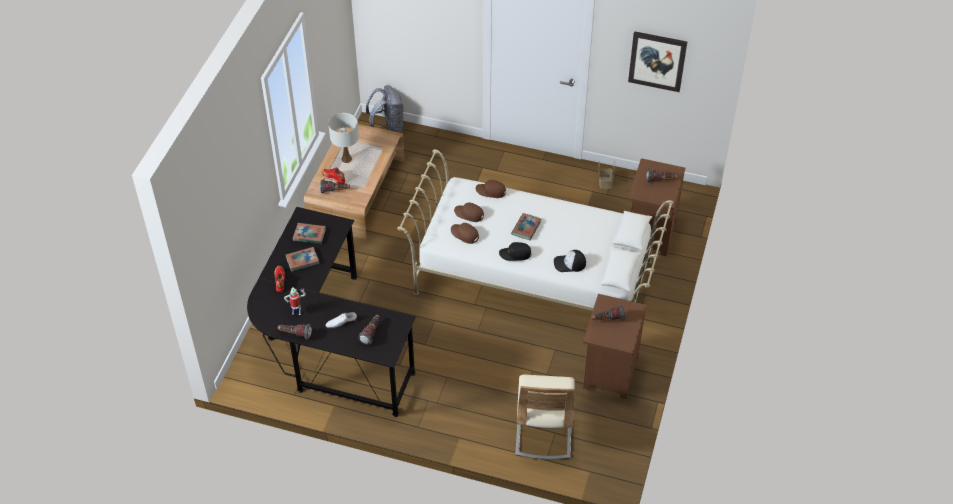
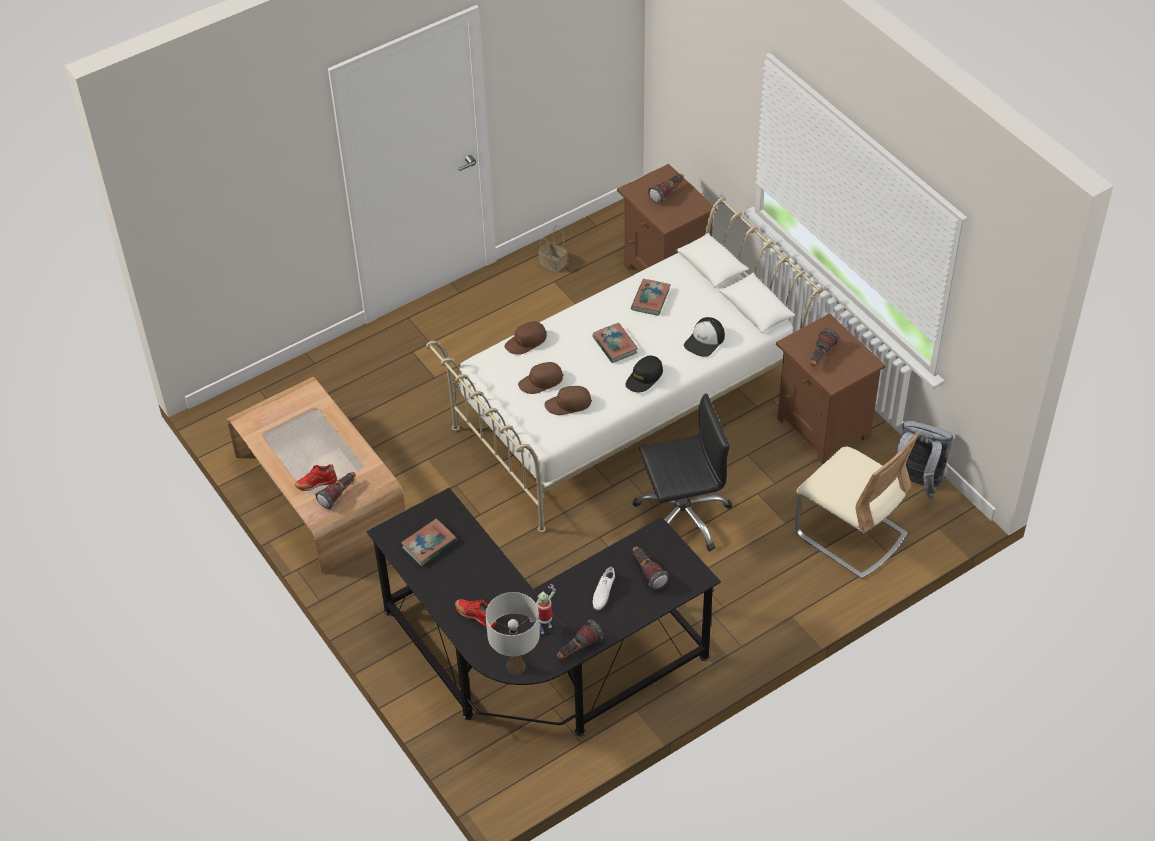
camera: 50 degrees left, 0 degrees up
(302, 260) = (464, 575): book -> book (650, 299)
(346, 159) = (297, 453): white table lamp -> white table lamp (515, 666)
(387, 128) = (249, 400): grey backpack -> grey backpack (915, 483)
(482, 347) = (682, 516): none -> black office chair
(657, 61) = (566, 59): picture -> none

